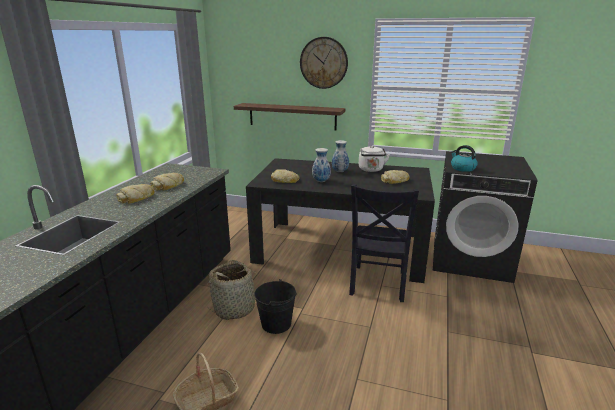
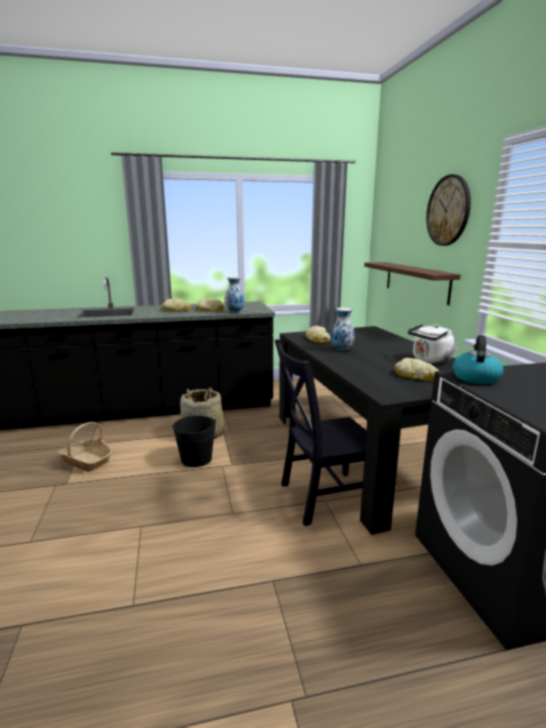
camera: 60 degrees right, 5 degrees down
(339, 171) = (390, 350): vase -> vase (234, 312)

